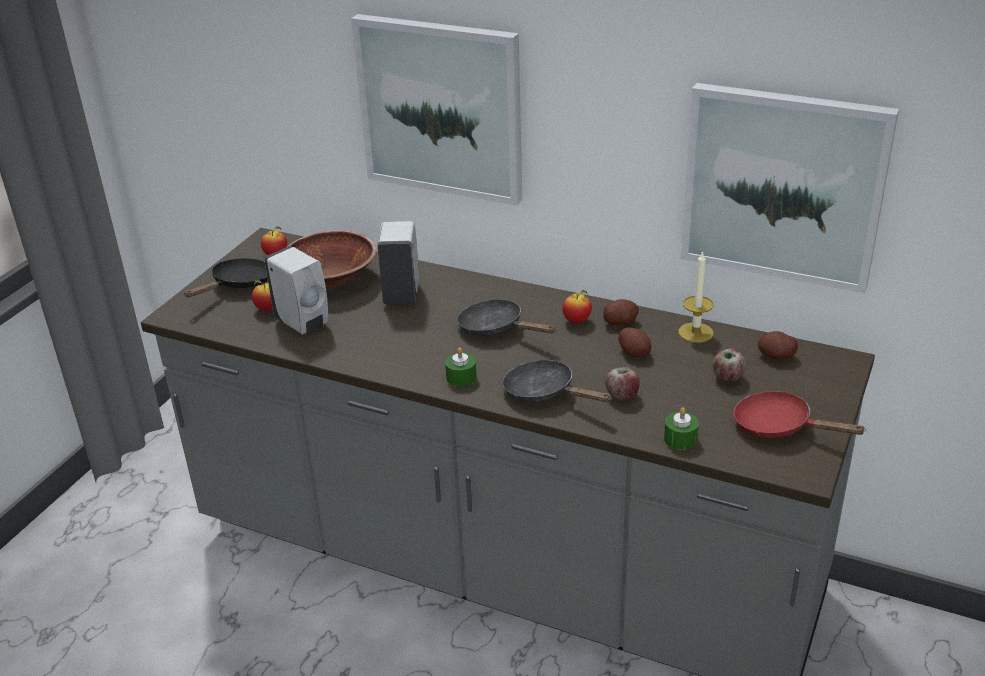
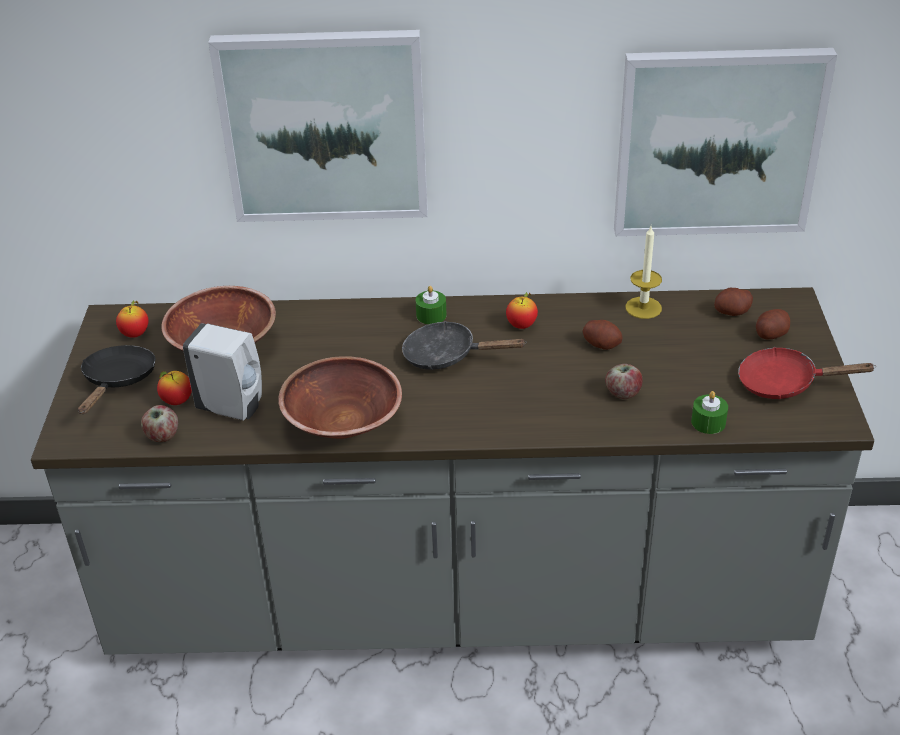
camera: 25 degrees left, 5 degrees up
(375, 356) = (342, 422): none -> brown bowl
(401, 293) = (316, 343): white soap dispenser -> none
(461, 377) = (452, 420): green candle -> green candle (431, 315)
(545, 393) = (548, 412): black frying pan -> none
(620, 322) = (565, 316): potato -> potato (770, 334)
(727, 377) = (705, 346): apple -> apple (162, 436)

